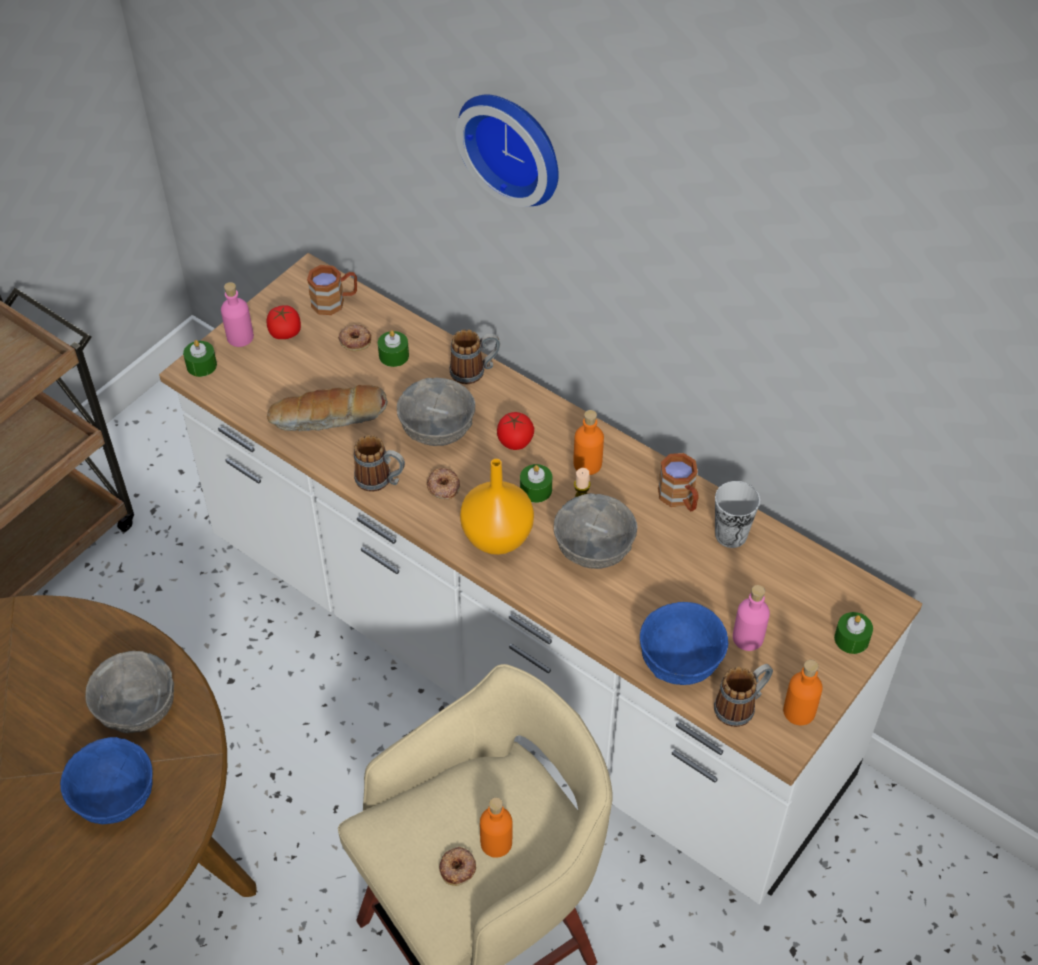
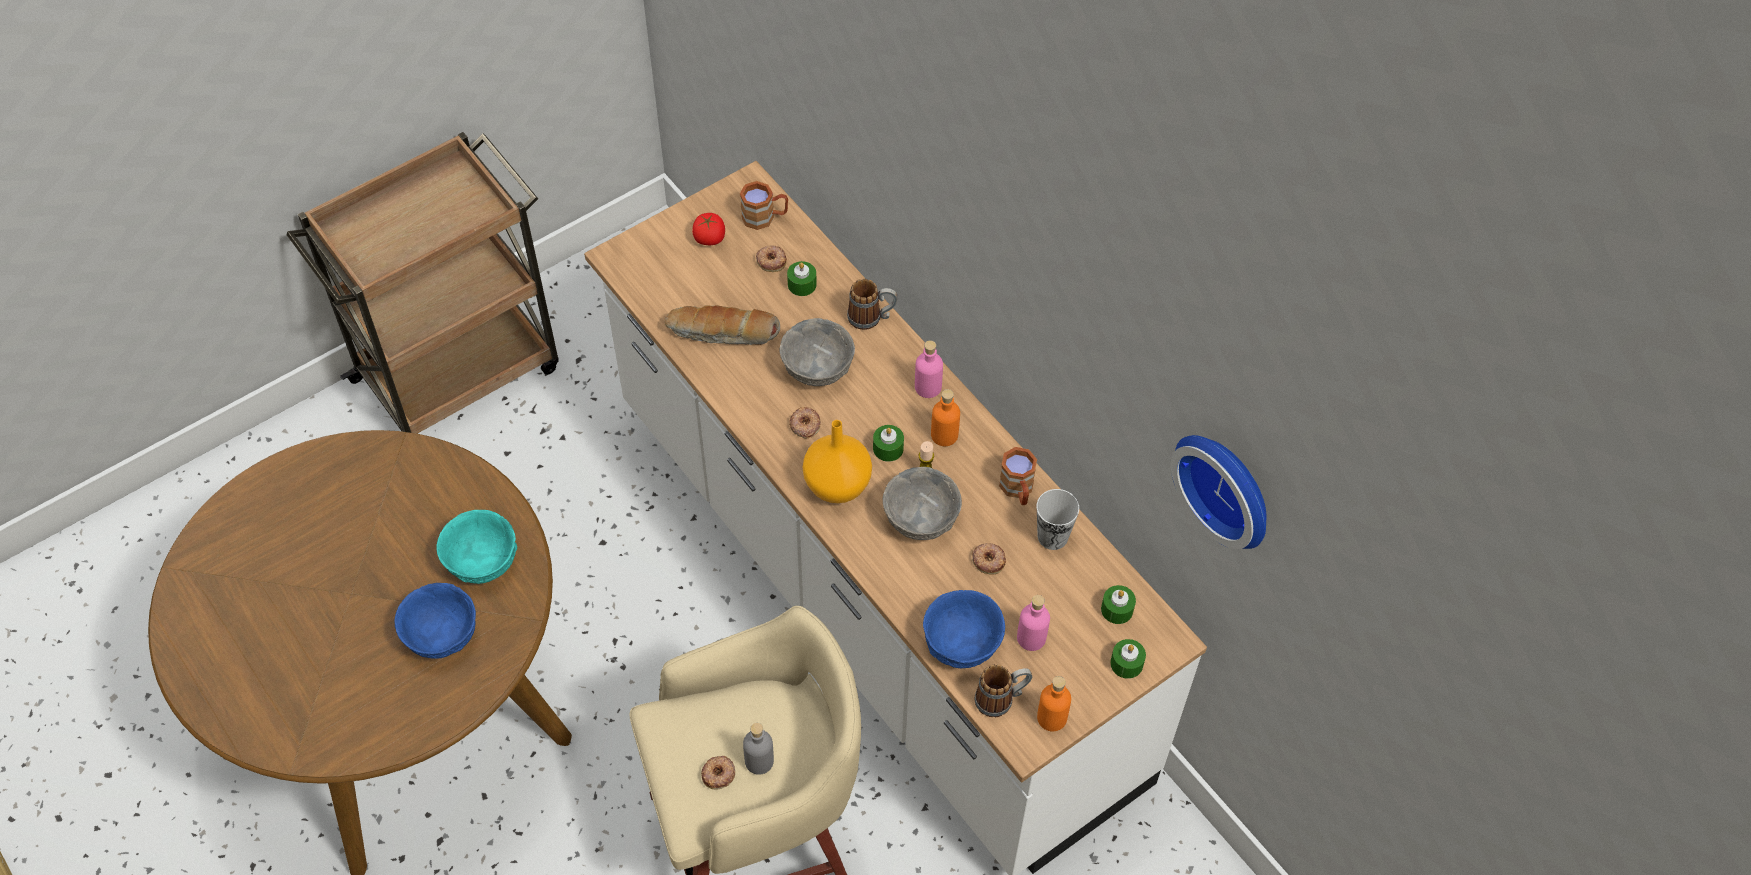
camera: 15 degrees right, 5 degrees up
(137, 707) = (482, 560): grey bowl -> turquoise bowl
(201, 365) = (624, 253): green candle -> green candle (1117, 609)
(240, 337) = (667, 233): pink bottle -> pink bottle (928, 387)
(380, 481) = (750, 405): mug -> none
(496, 843) = (759, 761): orange bottle -> grey bottle
(514, 145) = (921, 134): wall clock -> wall clock (1228, 486)
(515, 441) = (885, 396): tomato -> none
(676, 572) = (988, 560): none -> donut

